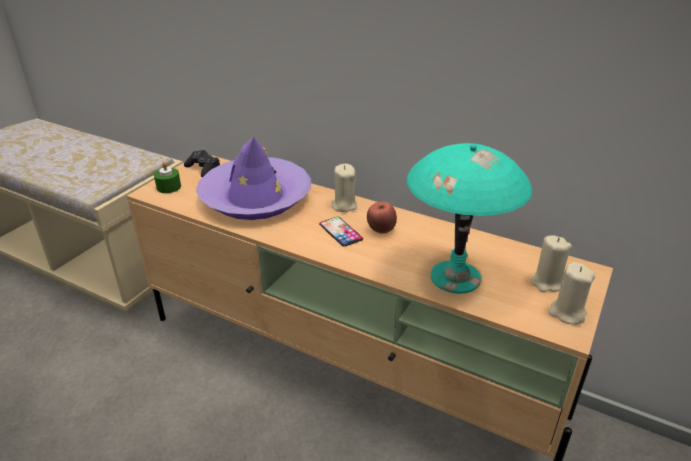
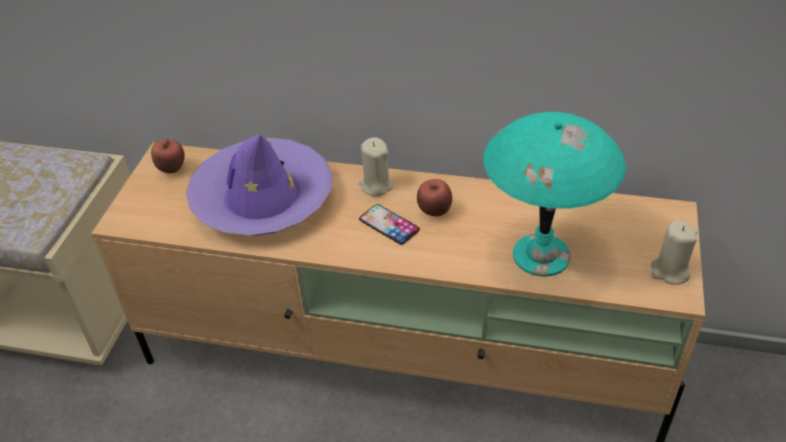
camera: 15 degrees left, 10 degrees up
(168, 187) = (141, 207): green candle -> none
(203, 169) = (171, 169): black game controller -> apple
(547, 283) = (637, 238): beige candle -> none

